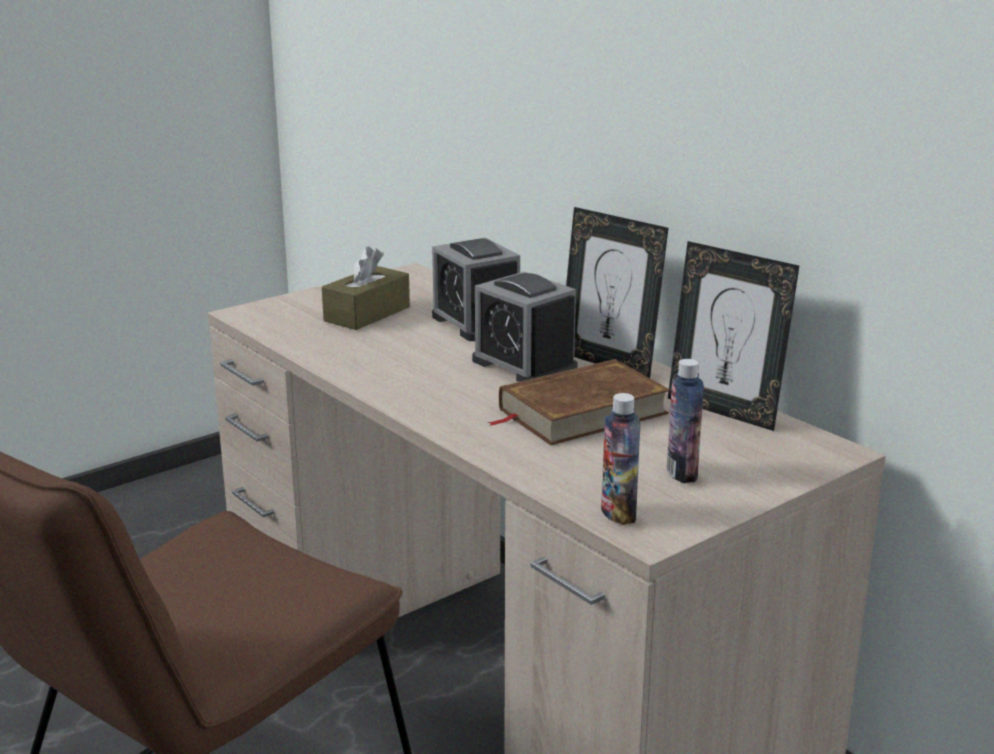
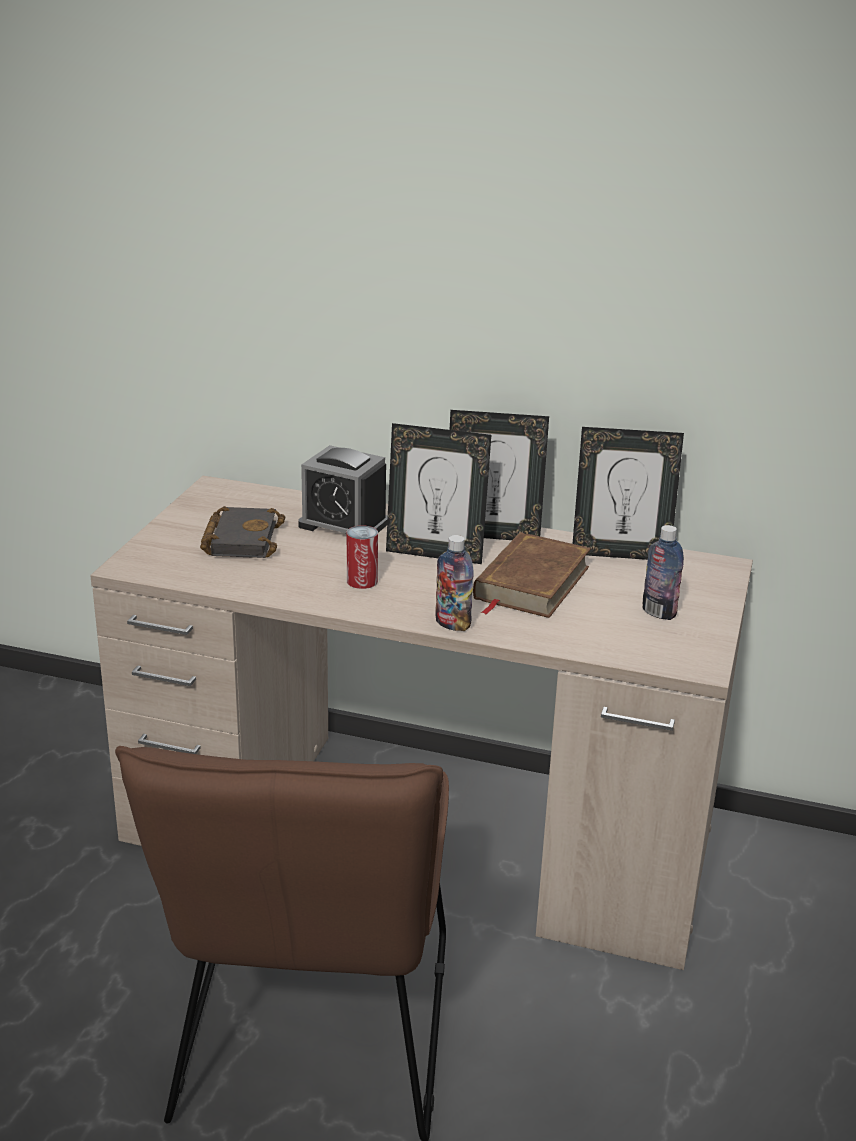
camera: 35 degrees left, 5 degrees up
(367, 314) = (240, 539): brown tissue box -> black book
(418, 369) = (362, 581): none -> can
(524, 365) = (435, 554): alarm clock -> picture frame
(618, 513) = (662, 657): bottle -> bottle (452, 624)

